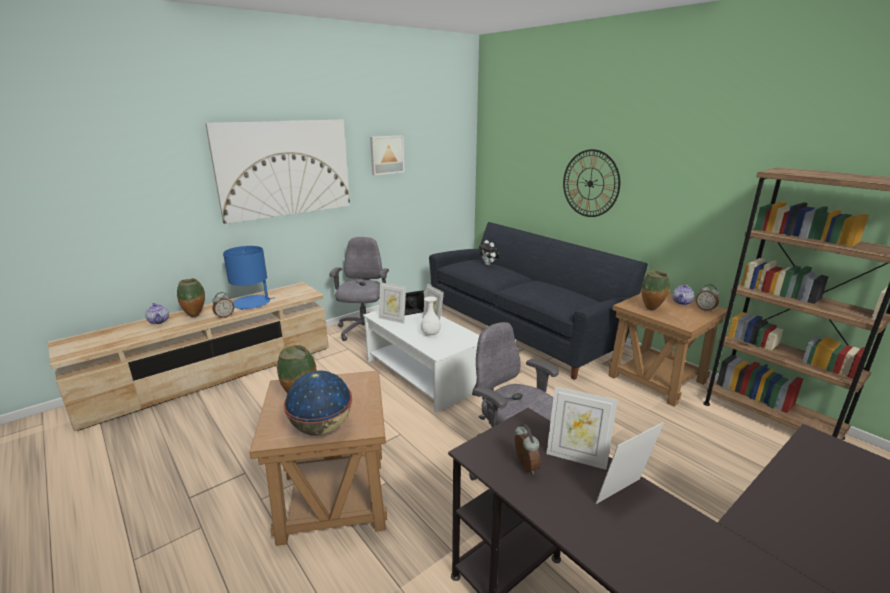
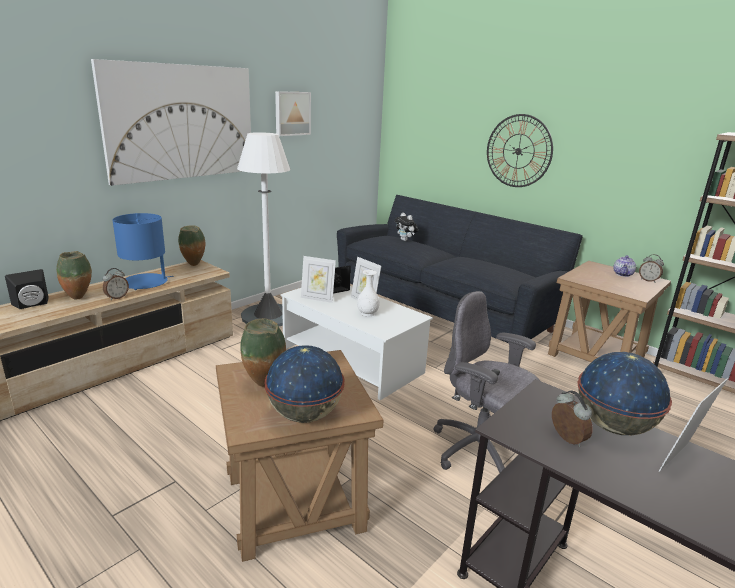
camera: 10 degrees left, 0 degrees up
(159, 321) = (32, 305): teapot -> black speaker
(364, 331) = (268, 316): grey office chair -> white floor lamp
(576, 457) = (613, 426): picture frame -> globe
(651, 310) = (598, 281): vase -> vase (194, 265)

